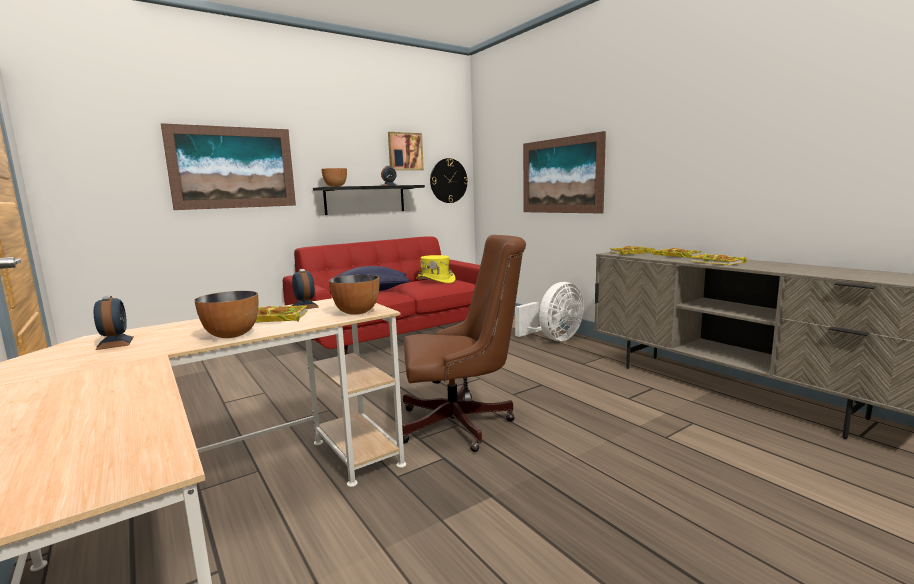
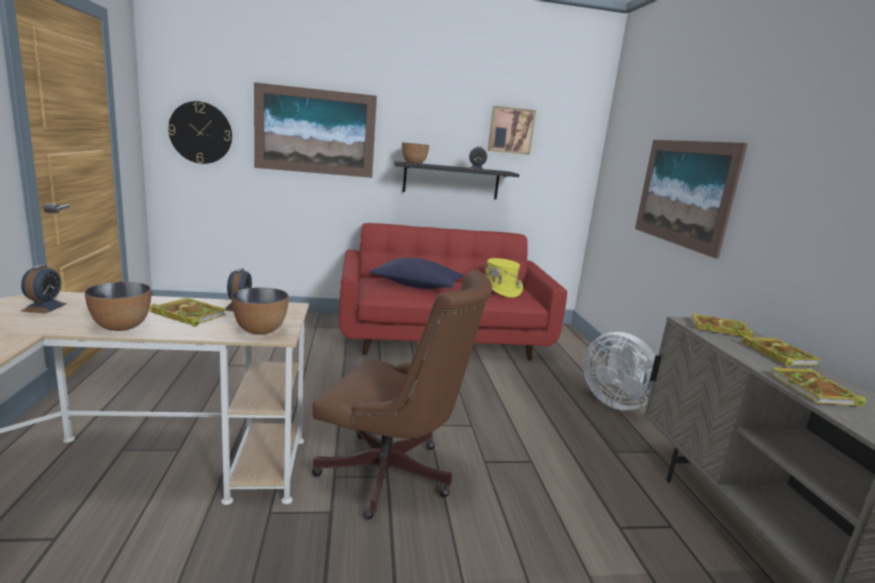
camera: 25 degrees right, 5 degrees up
(448, 180) = (562, 171): wall clock -> wall clock (201, 133)
(554, 339) = (615, 402): white fan -> white fan turned 60 degrees clockwise

